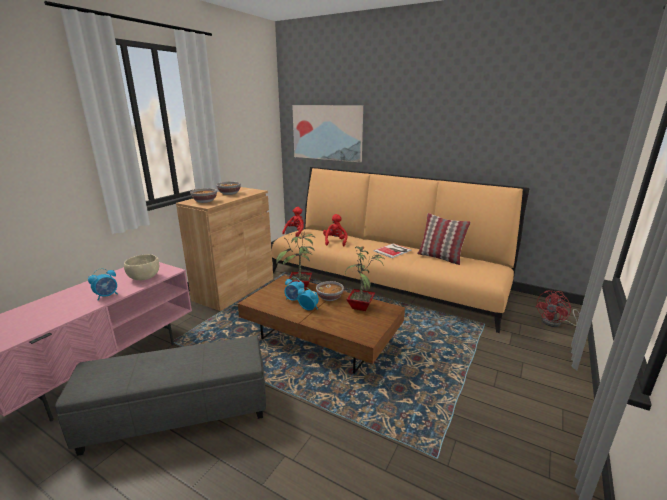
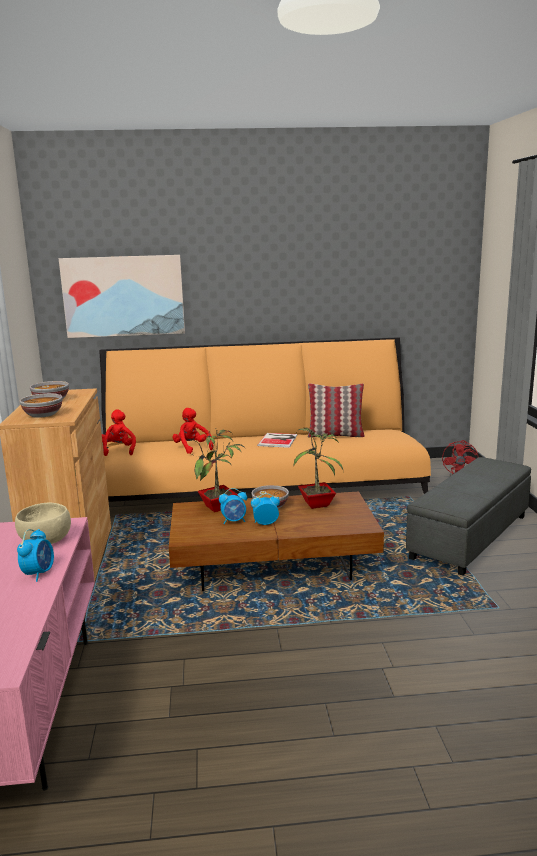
camera: 35 degrees left, 5 degrees down
(178, 414) = (217, 696): grey ottoman -> grey ottoman (471, 537)

